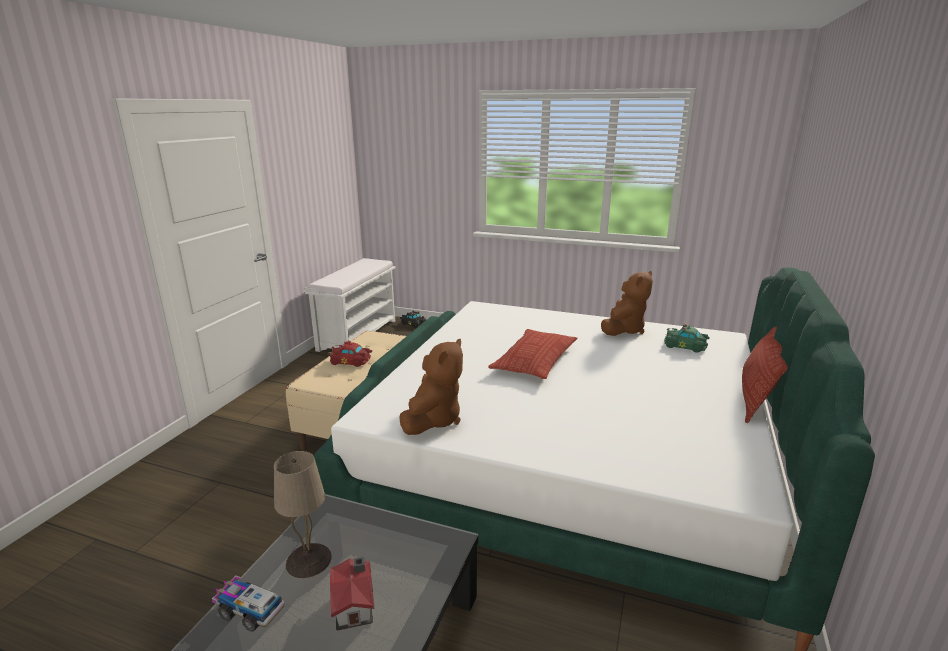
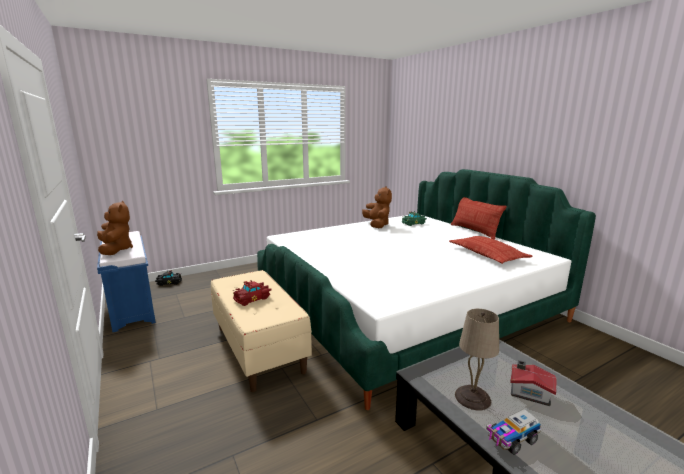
camera: 50 degrees left, 5 degrees down
(358, 334) = (131, 306): white bench -> blue bench
(433, 420) = (412, 288): brown plush toy -> brown plush toy (116, 250)
(535, 360) = (378, 248): pillow -> pillow (487, 254)

